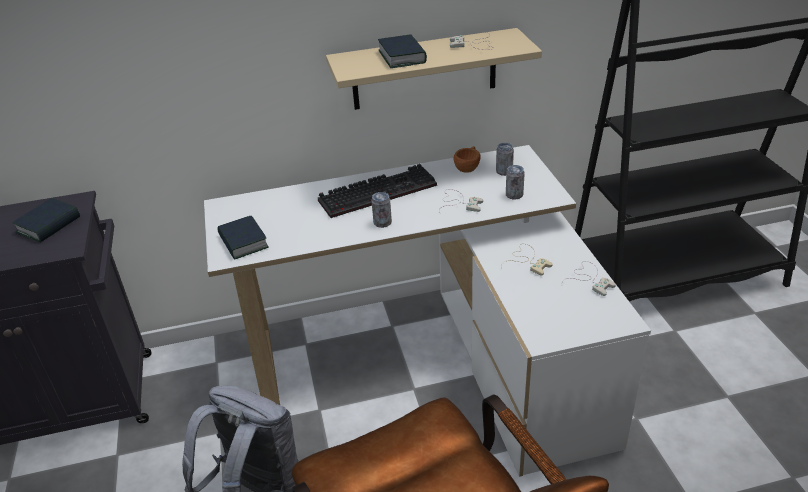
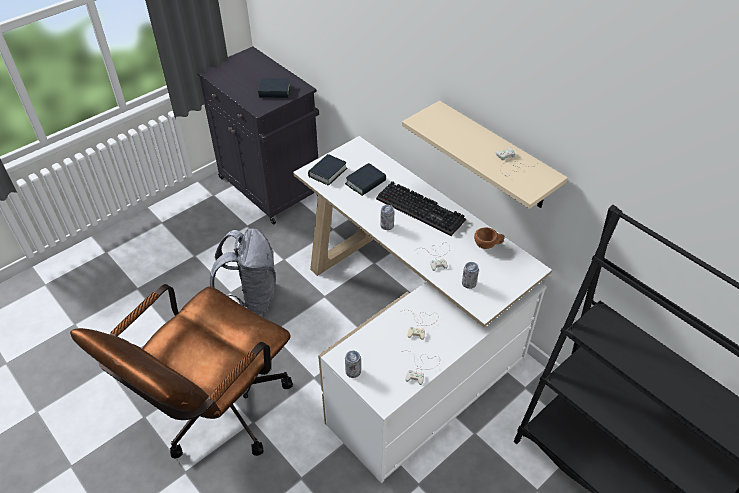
camera: 60 degrees right, 10 degrees up
(402, 57) = (461, 136): book -> book (365, 182)
(504, 171) = (498, 267): can -> can (353, 371)

